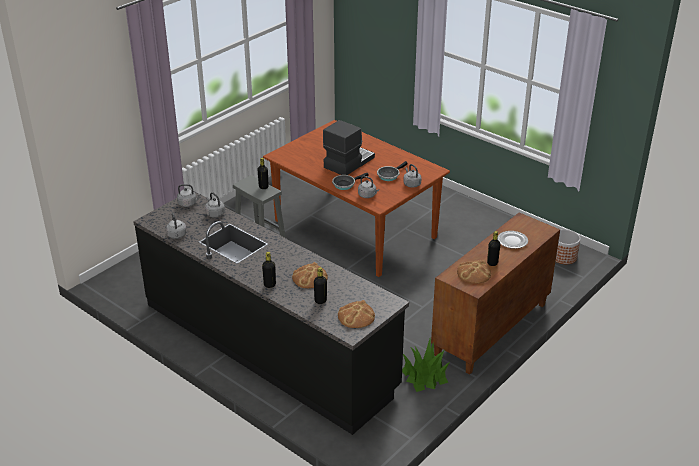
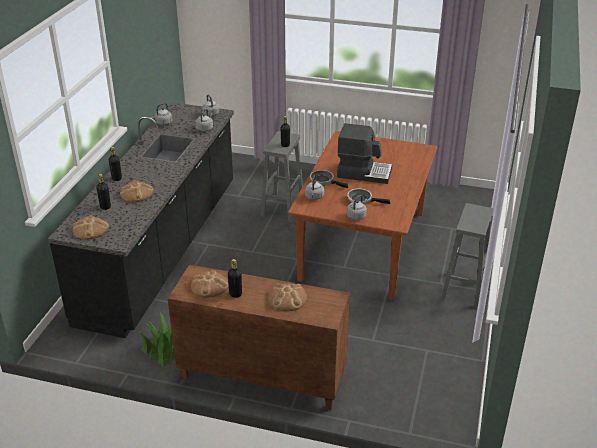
camera: 65 degrees right, 0 degrees up
(446, 202) = (464, 290): none -> grey stool
(512, 240) = (287, 299): plate -> bread
(563, 256) = (438, 406): planter -> none

